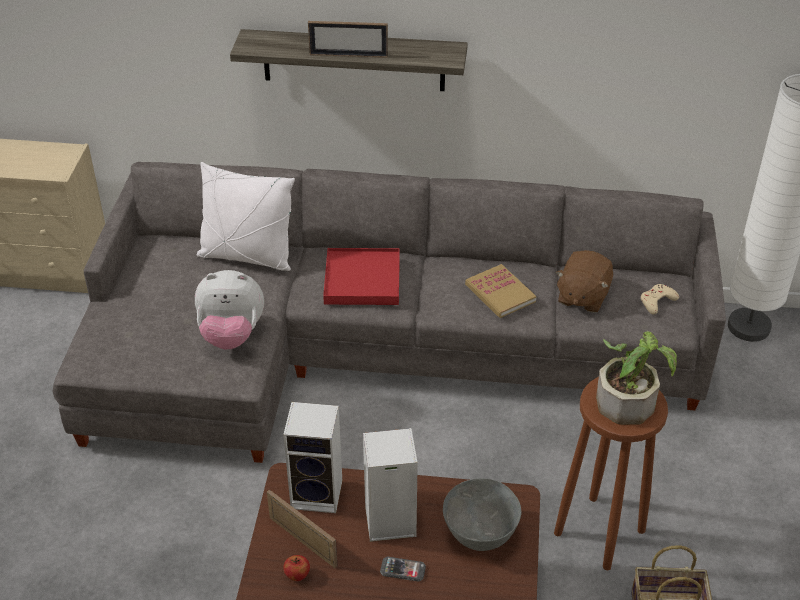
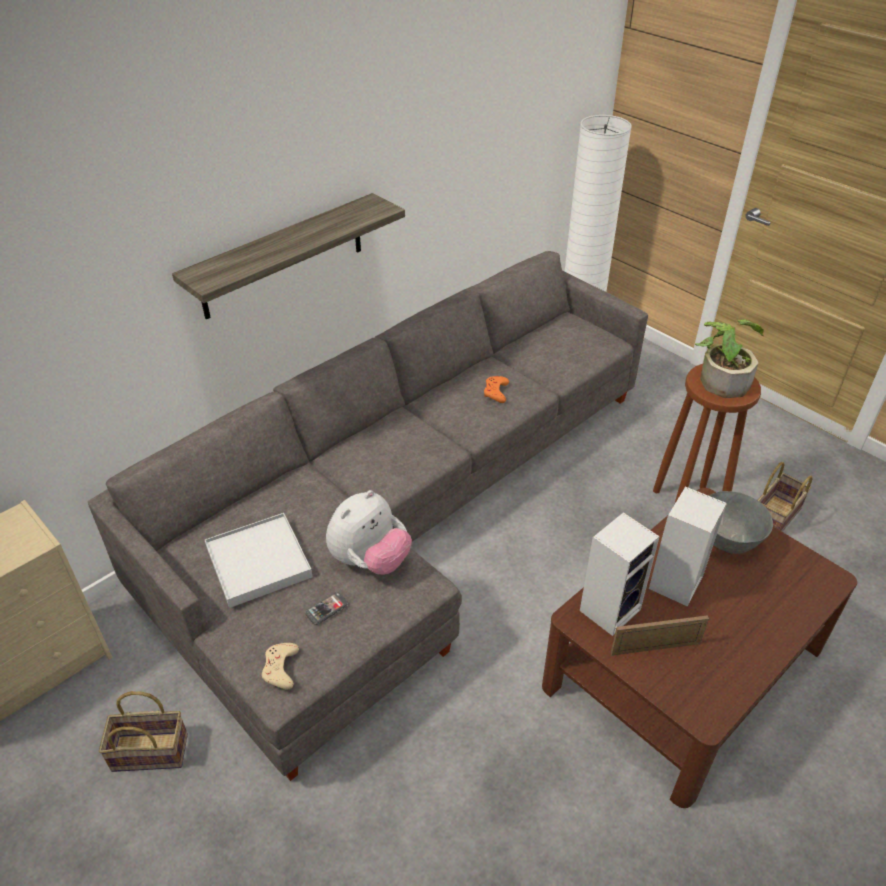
camera: 50 degrees left, 0 degrees up
(44, 366) = (152, 751): none -> basket
(173, 284) = (259, 562): none -> white tray
(247, 256) = (284, 497): white pillow -> none
(297, 575) = (690, 672): apple -> none
(348, 55) = (306, 244): picture frame -> none
(362, 280) = (398, 448): red tray -> none
(402, 570) = (731, 603): phone -> phone (327, 609)
(500, 293) = (496, 392): book -> orange game controller
(582, 296) = (540, 360): brown plush toy -> none
(657, 301) = (581, 334): beige game controller -> beige game controller (280, 668)

